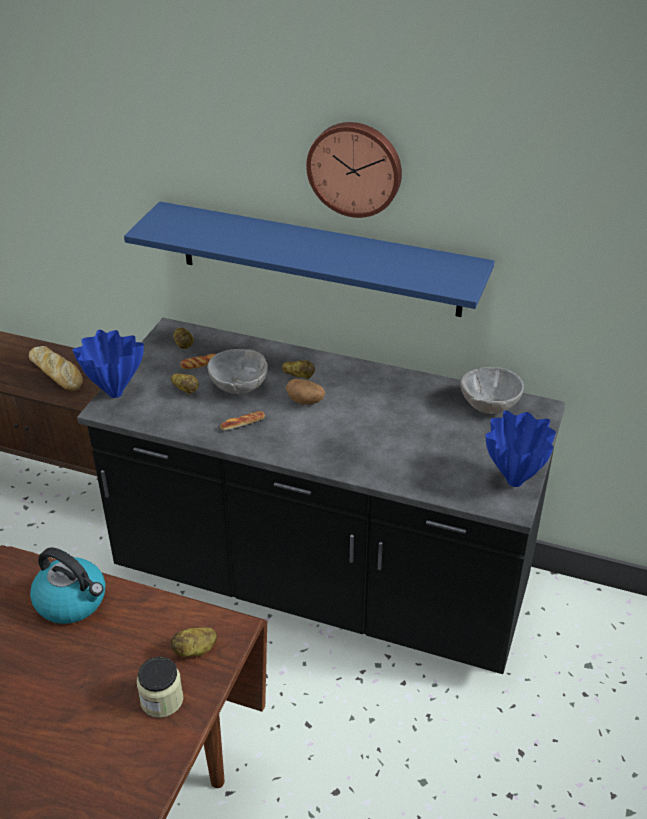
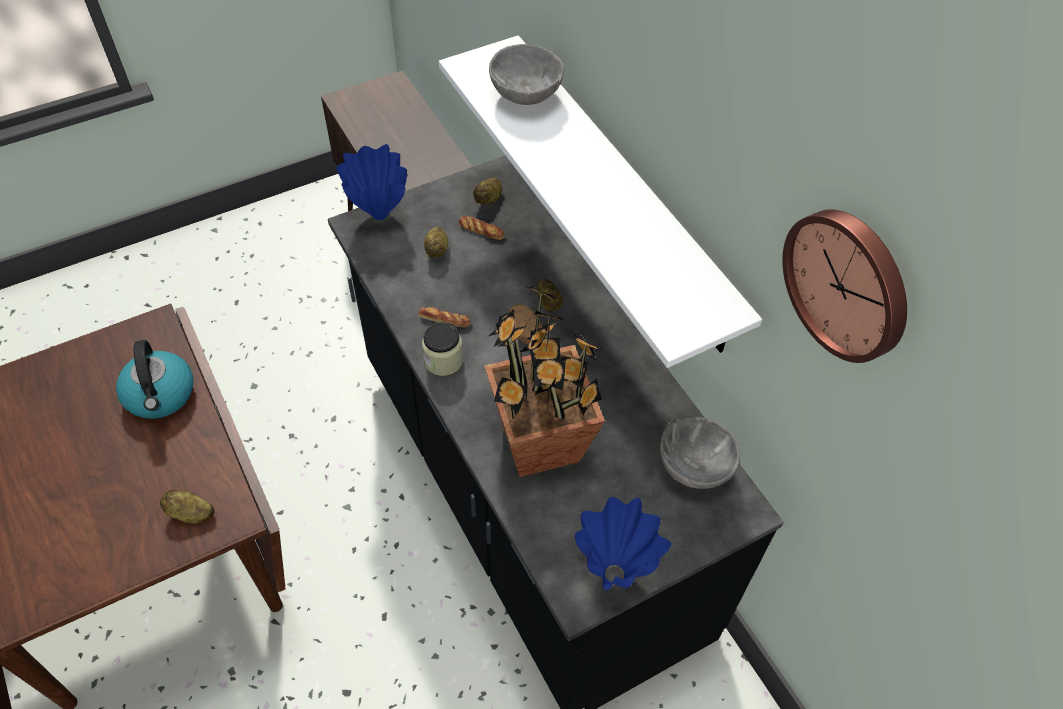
camera: 40 degrees right, 15 degrees up
(57, 373) = (409, 154): bread -> none
(162, 700) = (123, 538): jar -> jar (443, 360)
(240, 387) = (486, 277): grey bowl -> grey bowl (527, 95)
(319, 259) = (621, 192): blue shelf -> white shelf
(355, 168) = (664, 115): wall clock -> wall clock (848, 283)
(391, 448) = (541, 445): none -> potted plant

